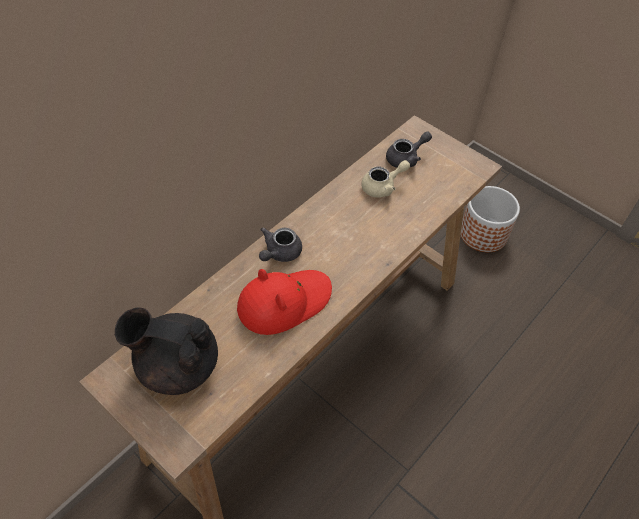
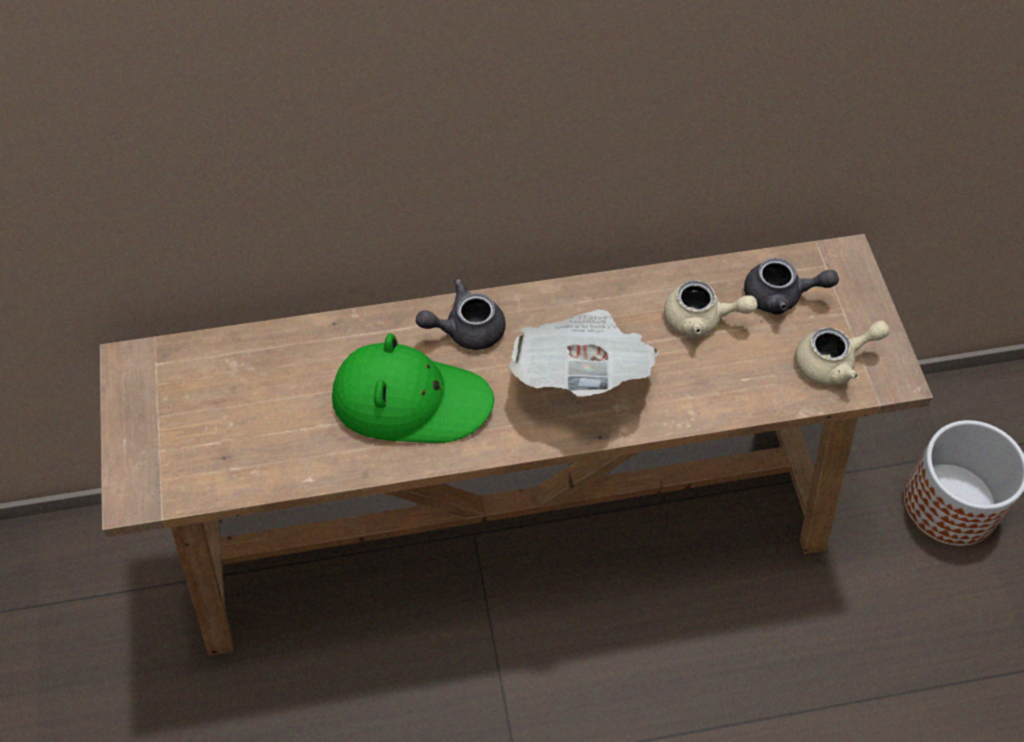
camera: 40 degrees right, 5 degrees up
(176, 366) = (215, 397): black teapot -> none
(284, 302) = (411, 400): red hat -> green hat
(352, 240) = (581, 372): none -> newspaper
(452, 174) = (833, 362): none -> beige teapot

